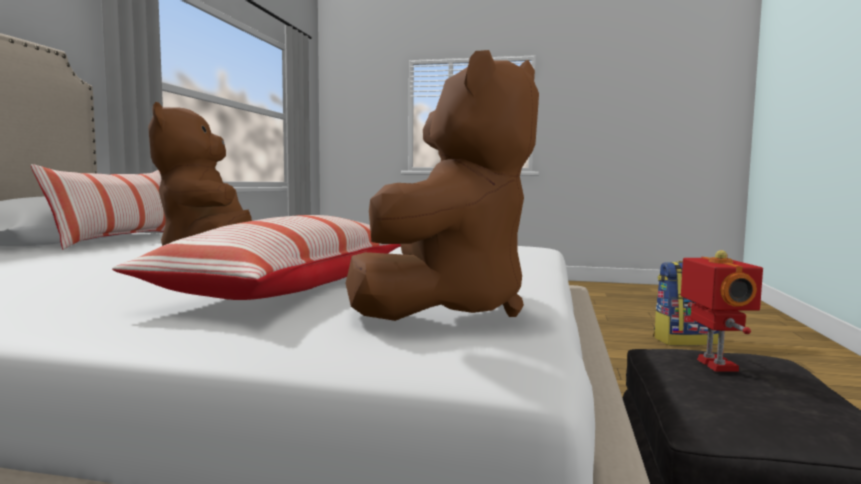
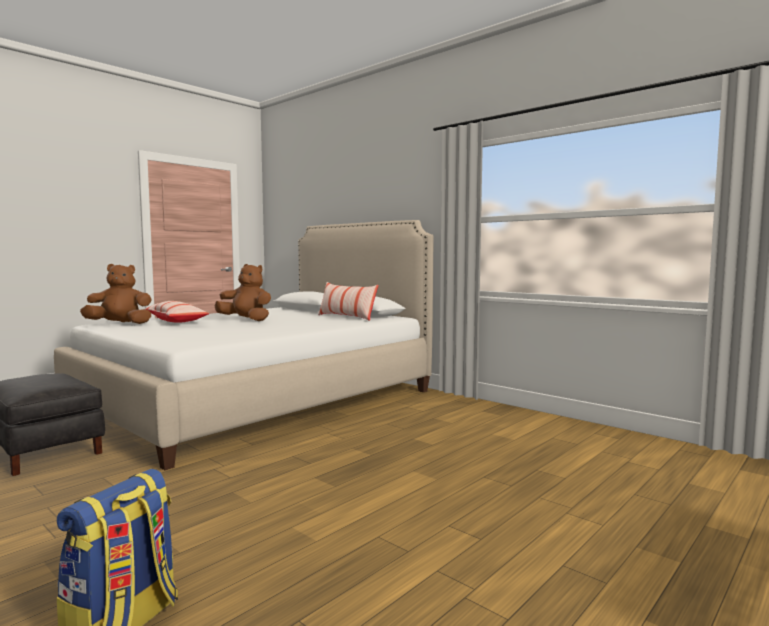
camera: 120 degrees right, 0 degrees up
(448, 307) = (120, 324): brown plush toy -> brown plush toy turned 105 degrees clockwise
(714, 365) = (52, 383): toy robot -> none

